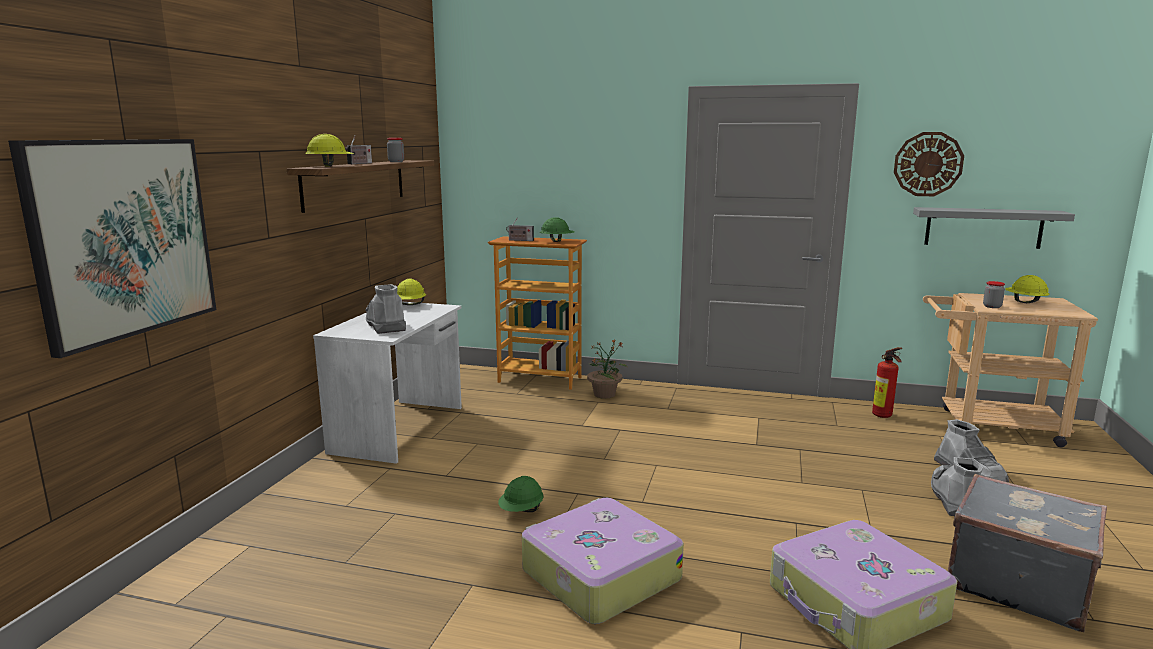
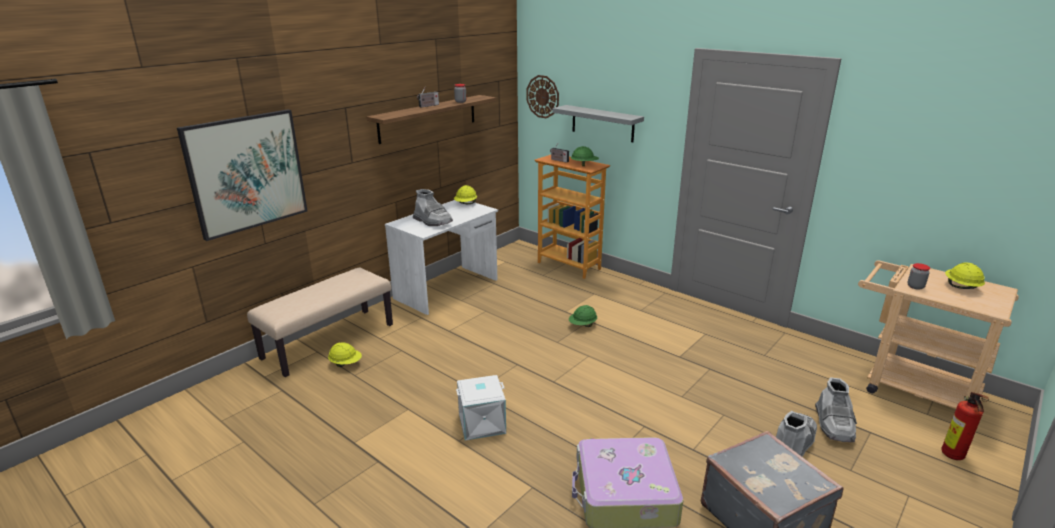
camera: 25 degrees right, 10 degrees up
(261, 527) = (329, 341): none -> beige bench
(331, 166) = (398, 113): yellow hard hat -> yellow hard hat (346, 363)
(385, 325) = (433, 221): grey boot -> grey boot turned 135 degrees clockwise
(521, 511) = (472, 368): green hard hat -> green hard hat (582, 325)
(599, 575) = (481, 424): suitcase -> white storage box
(605, 394) = (605, 288): potted plant -> none
(883, 416) = (816, 356): fire extinguisher -> fire extinguisher (953, 456)
(928, 164) = (897, 141): wall clock -> wall clock (542, 96)
(983, 227) = (944, 208): grey shelf -> grey shelf (602, 123)

